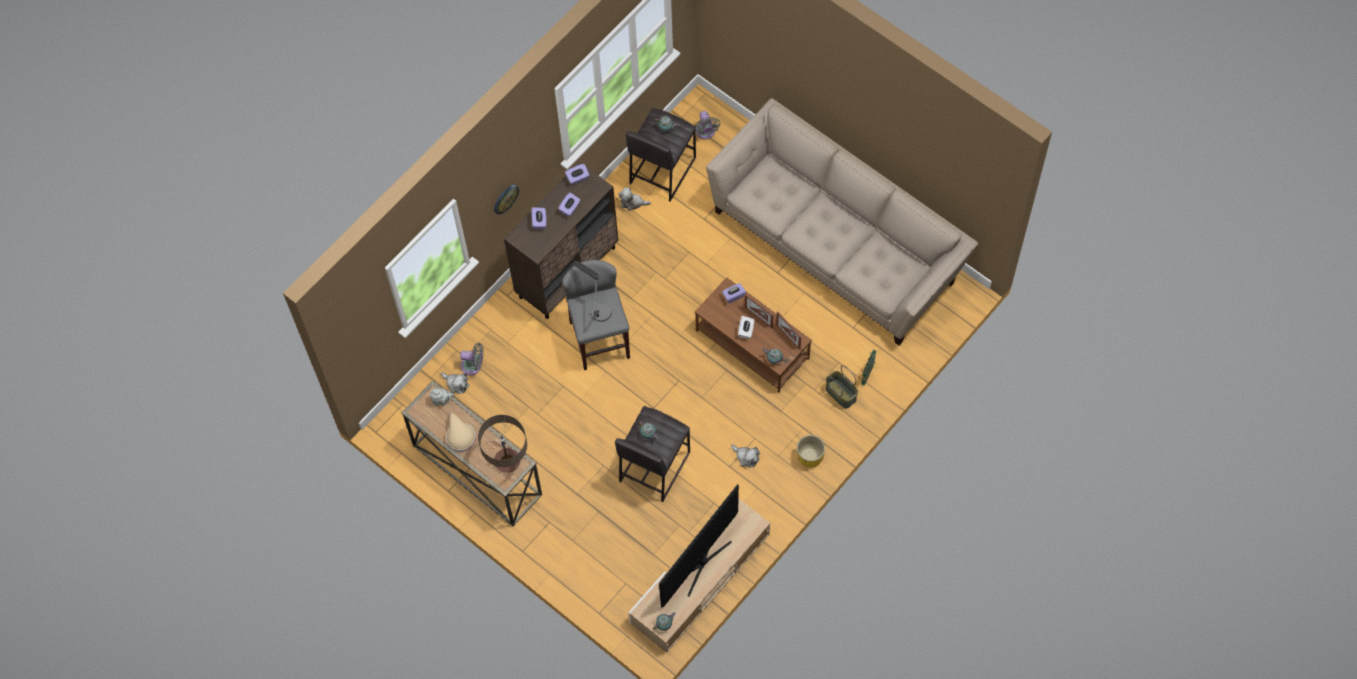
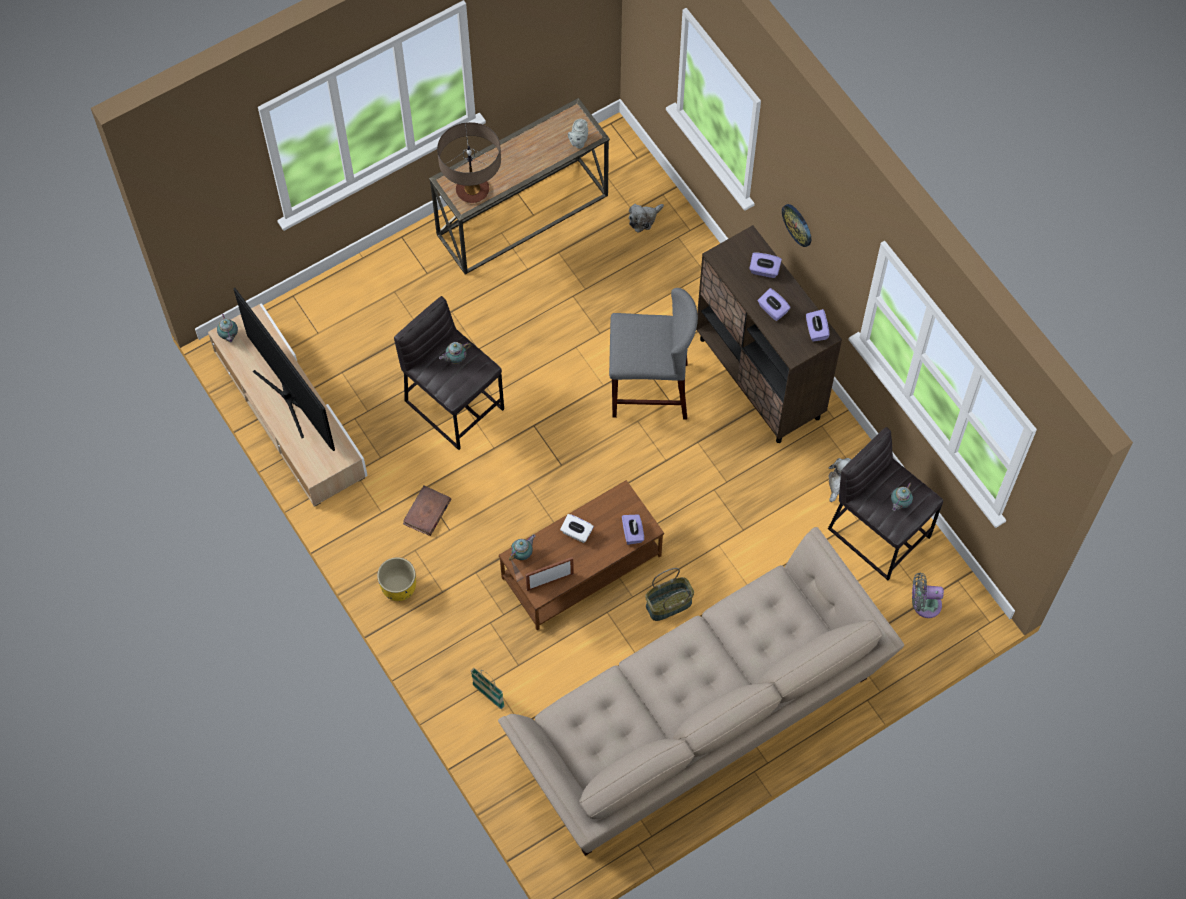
camera: 105 degrees right, 0 degrees up
(460, 436) = (524, 150): beige hat -> none
(473, 366) = (662, 243): grey fan -> none
(596, 308) = (648, 342): table lamp -> none
(746, 457) = (427, 512): plush toy -> brown book
(758, 317) = (591, 554): picture frame -> none
(841, 393) = (472, 653): basket -> basket (668, 605)

